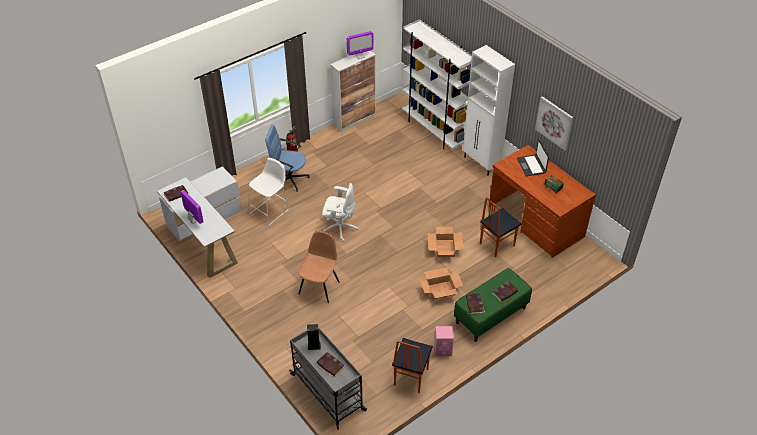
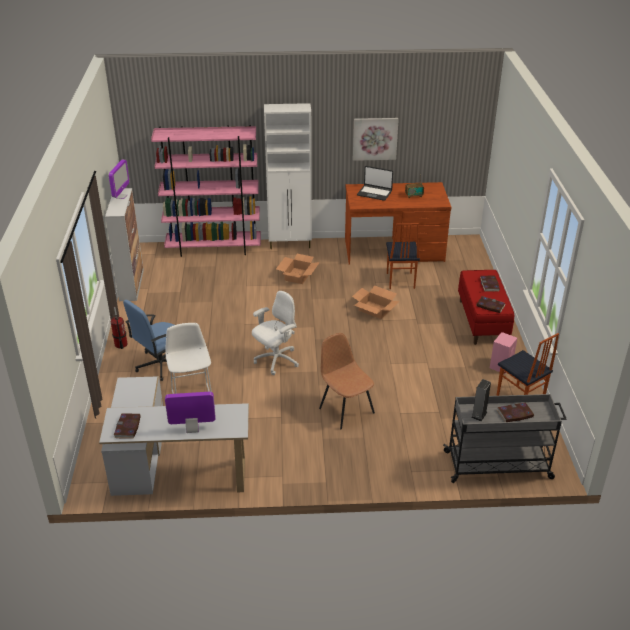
camera: 55 degrees left, 10 degrees down
(434, 131) = (214, 249): white bookcase -> pink bookcase
(440, 290) = (425, 335): cardboard box -> cardboard box (298, 276)
(491, 315) = (482, 321): green bench -> red bench

